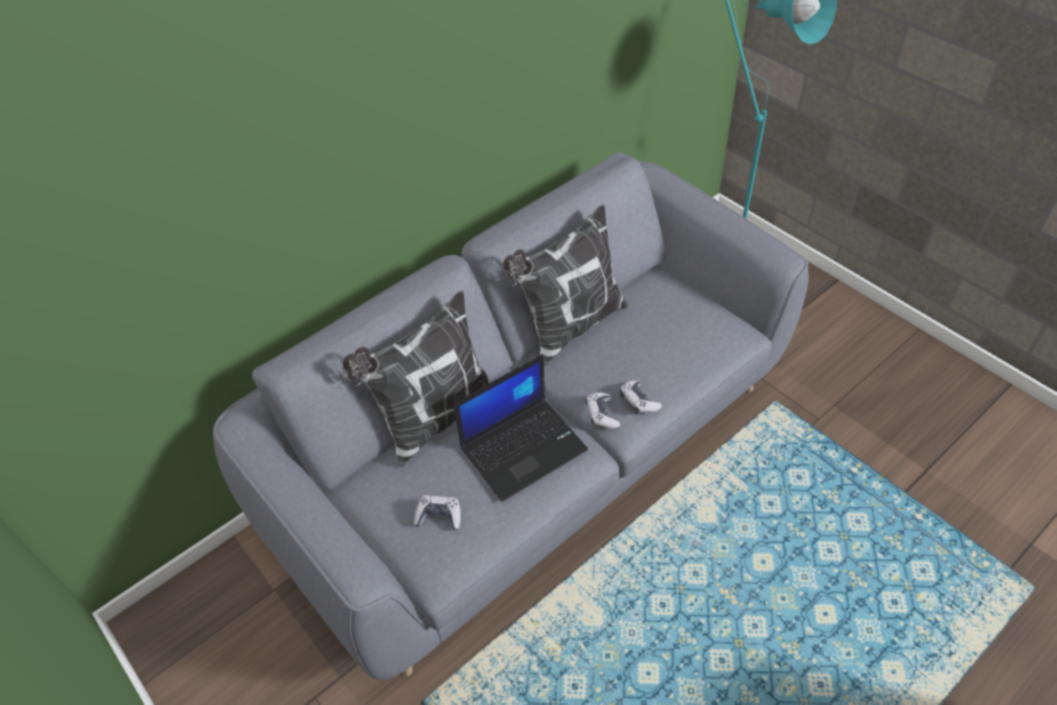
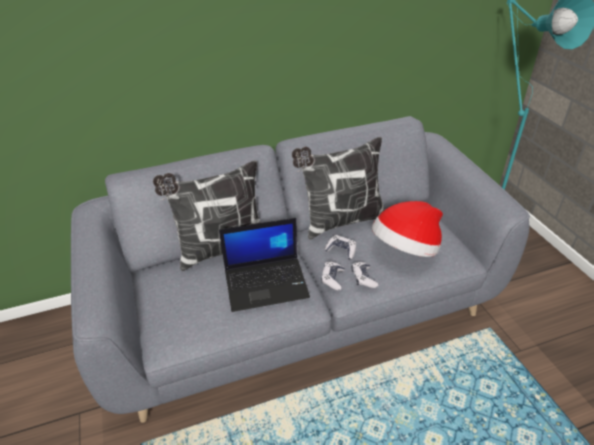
camera: 20 degrees right, 10 degrees down
(439, 516) = (186, 307): game controller -> game controller (341, 250)
(671, 344) = (406, 249): none -> hat

